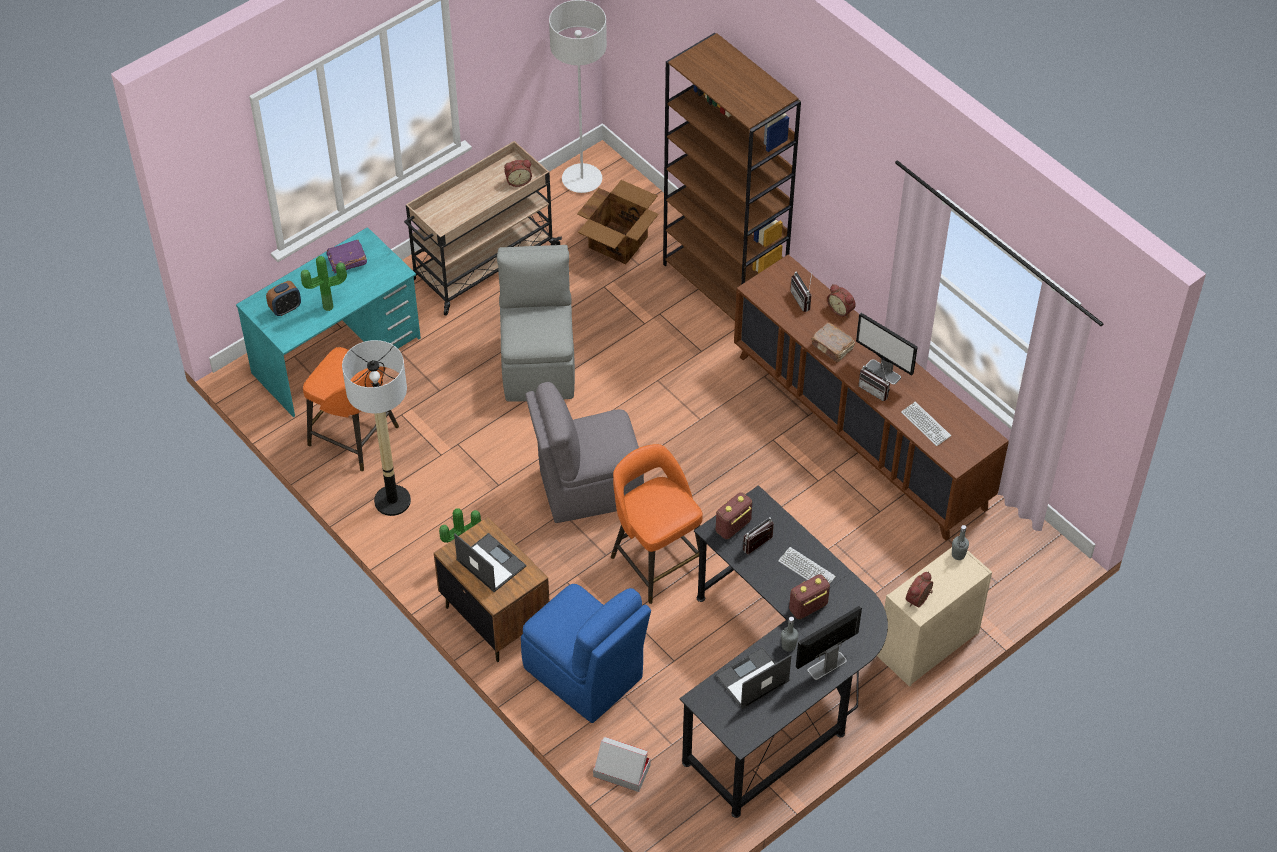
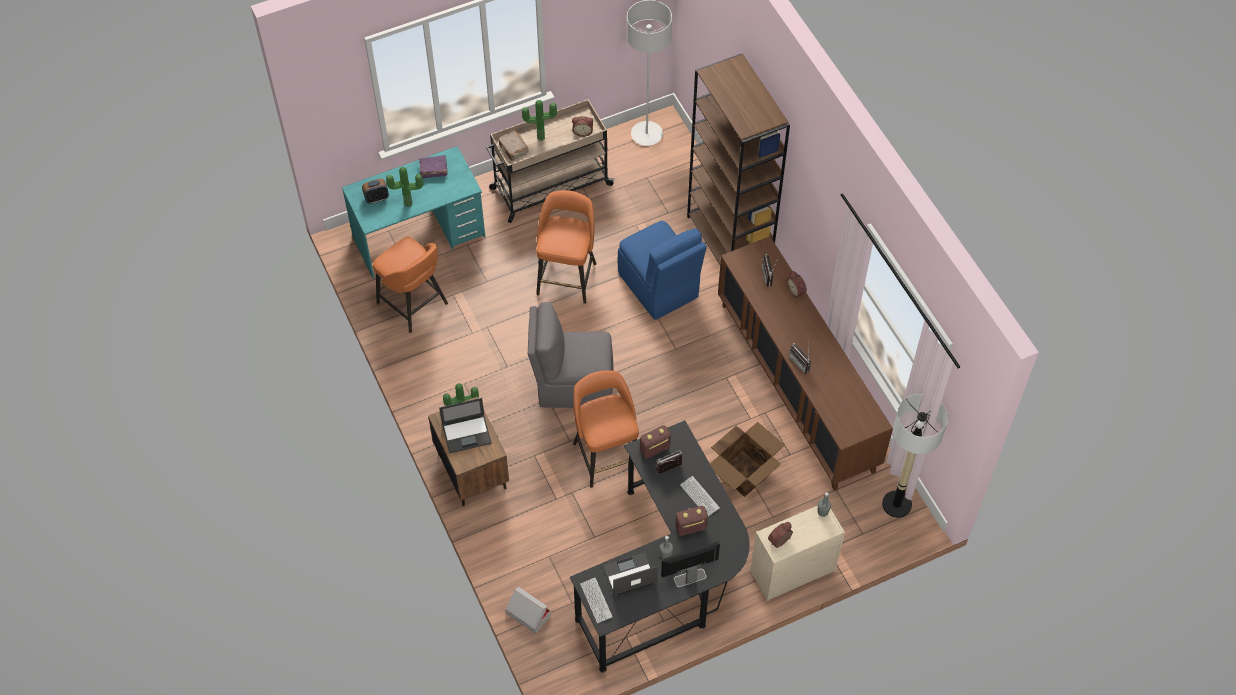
camera: 15 degrees right, 5 degrees up
(392, 500) = (425, 361): floor lamp -> floor lamp (896, 504)
(467, 196) = (540, 136): none -> potted plant
(490, 563) = (467, 433): laptop -> laptop turned 105 degrees clockwise
(539, 364) = (567, 277): grey chair -> orange stool
(585, 675) = (524, 532): blue chair -> blue chair (659, 287)
(618, 242) = (659, 191): cardboard box -> cardboard box (744, 473)
(832, 347) = (779, 320): brown book -> brown book (513, 149)
(883, 372) = (812, 349): monitor -> none
(925, 424) = (831, 400): keyboard -> keyboard (596, 600)

